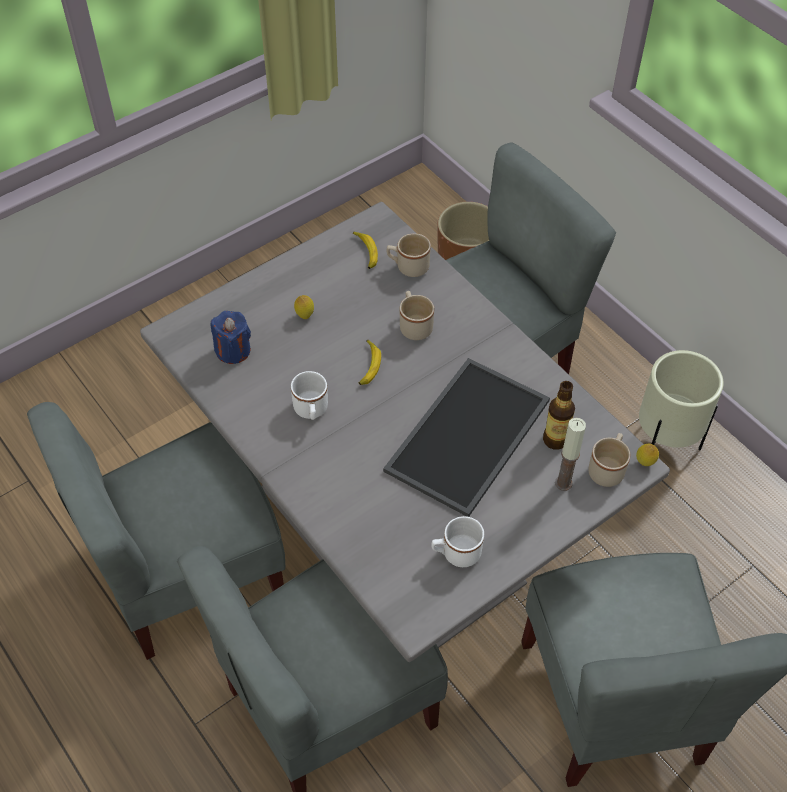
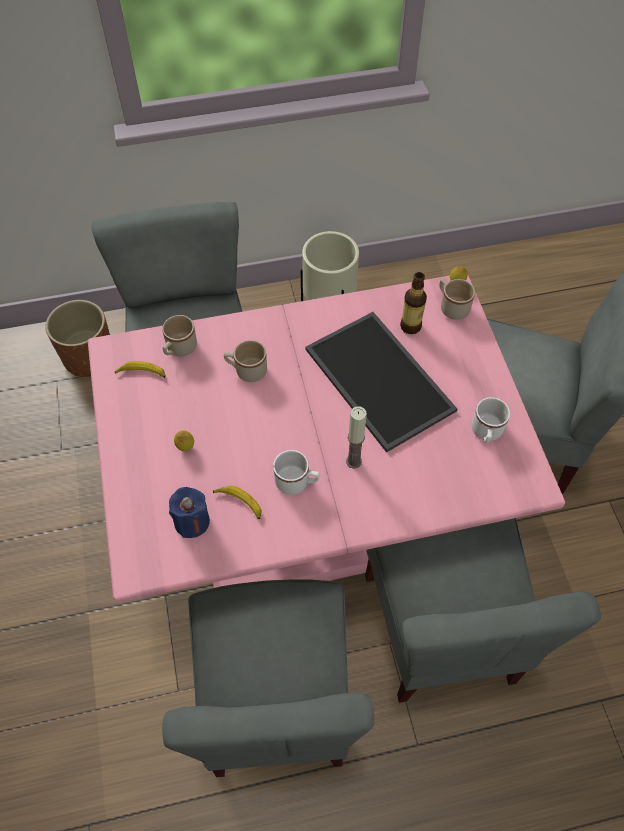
camera: 65 degrees left, 5 degrees up
(368, 366) = (271, 420): banana -> banana (239, 503)
(392, 532) = (312, 519): grey dining table -> pink dining table
(563, 483) = (452, 338): candle -> candle (354, 461)

